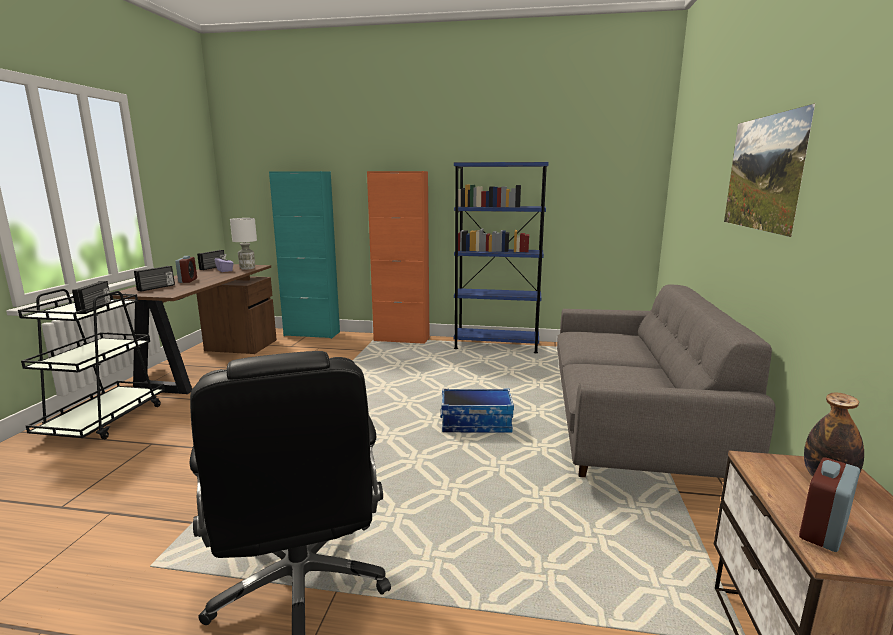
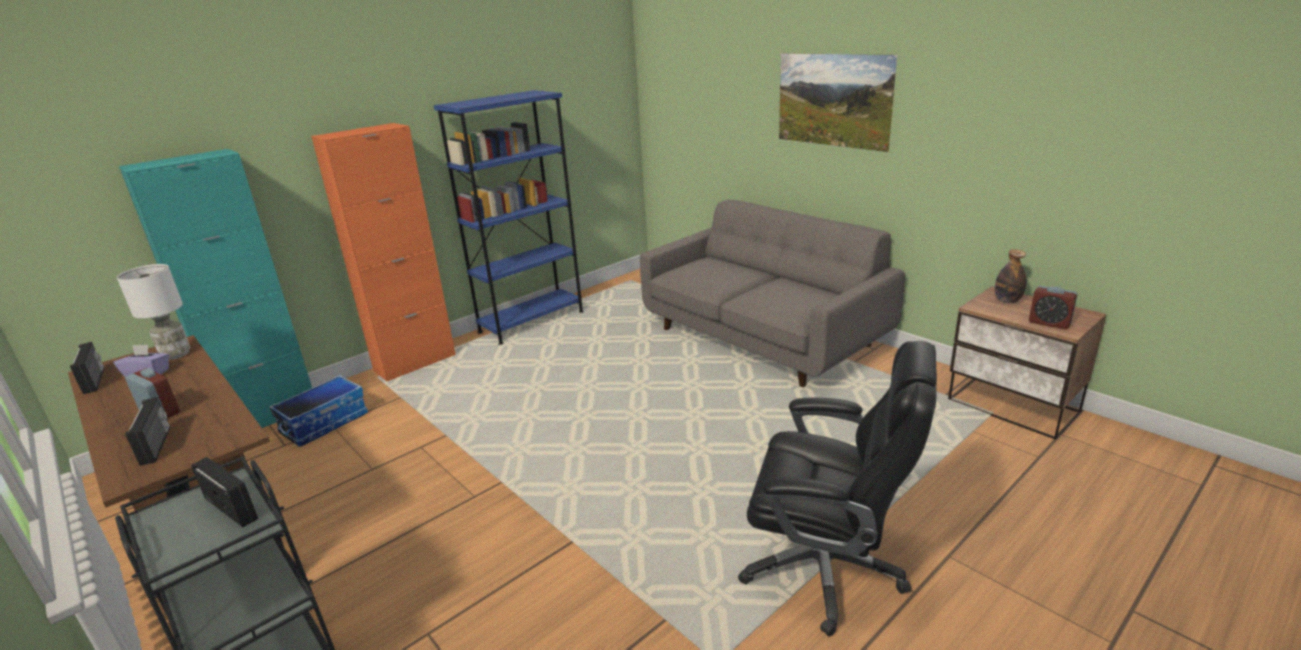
camera: 50 degrees left, 10 degrees up
(476, 424) = (673, 396): storage box -> storage box (324, 423)
(823, 531) = (1049, 323): alarm clock -> alarm clock turned 45 degrees counterclockwise

